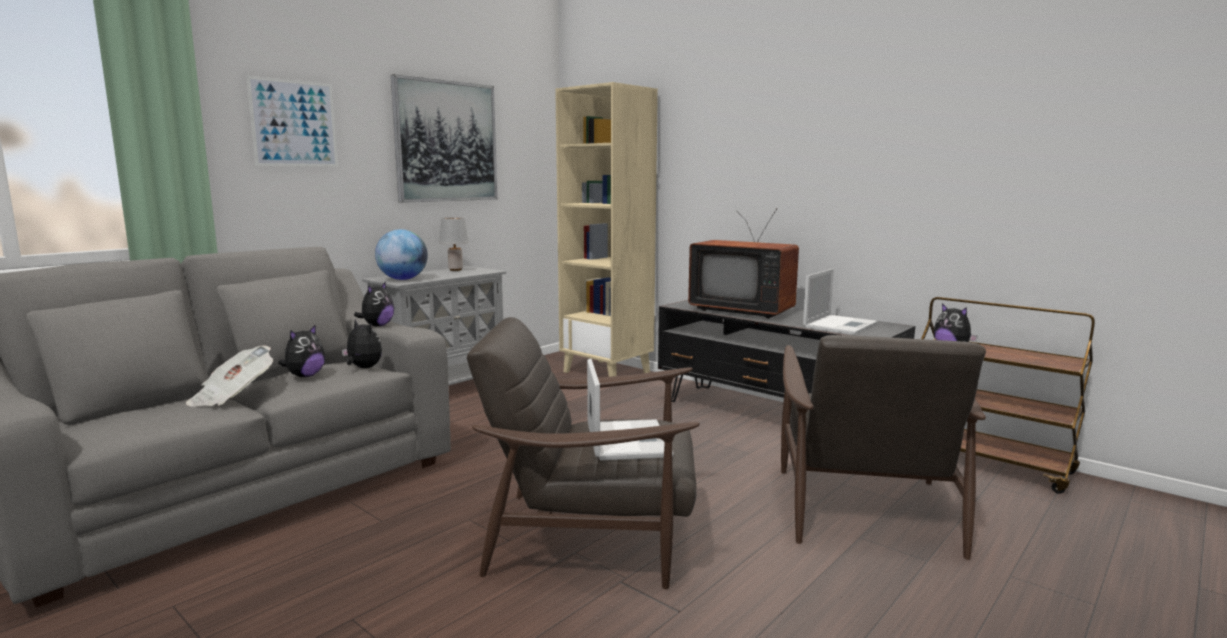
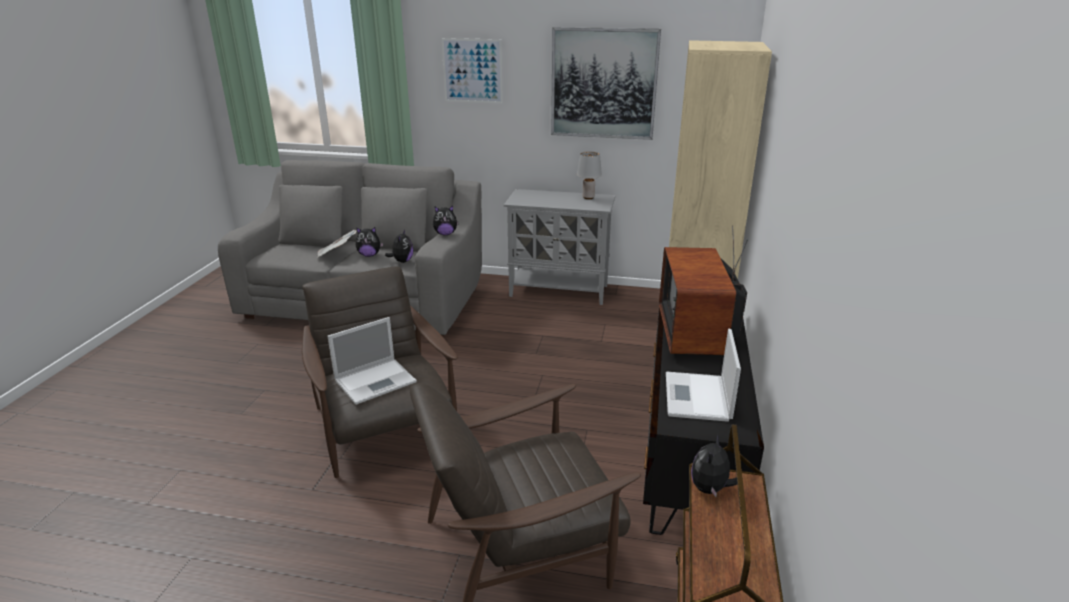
camera: 60 degrees right, 15 degrees up
(403, 279) = (526, 198): globe -> none
(840, 325) = (697, 398): laptop -> laptop turned 90 degrees clockwise

